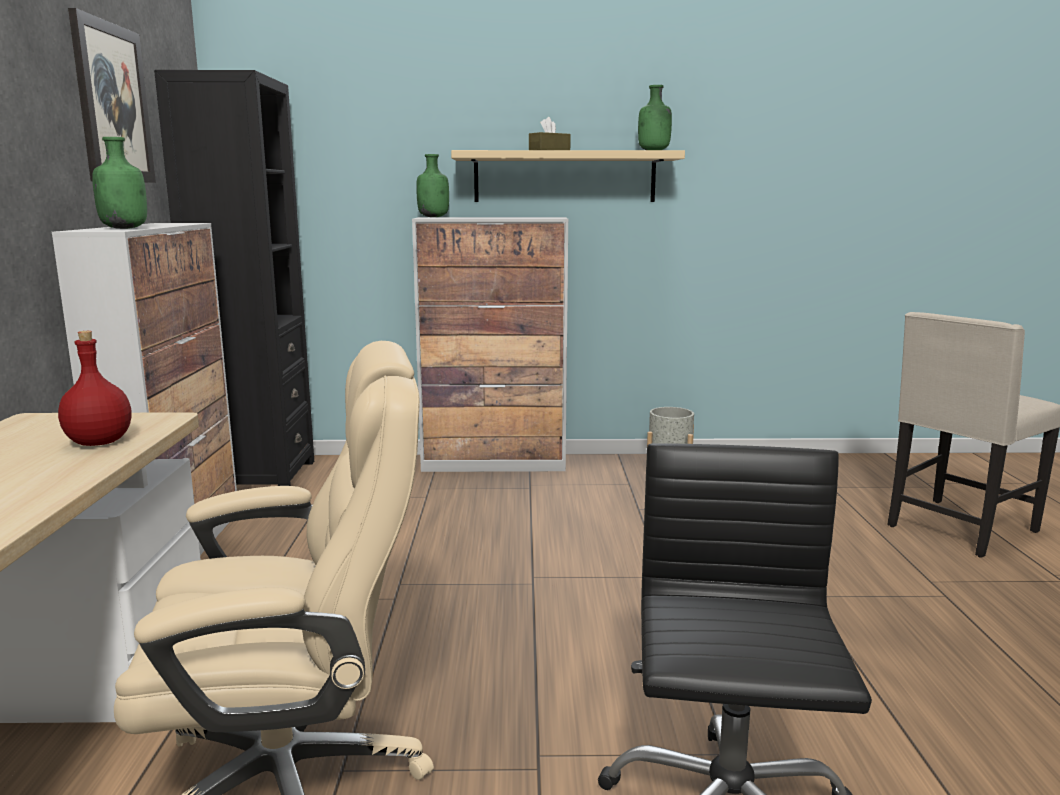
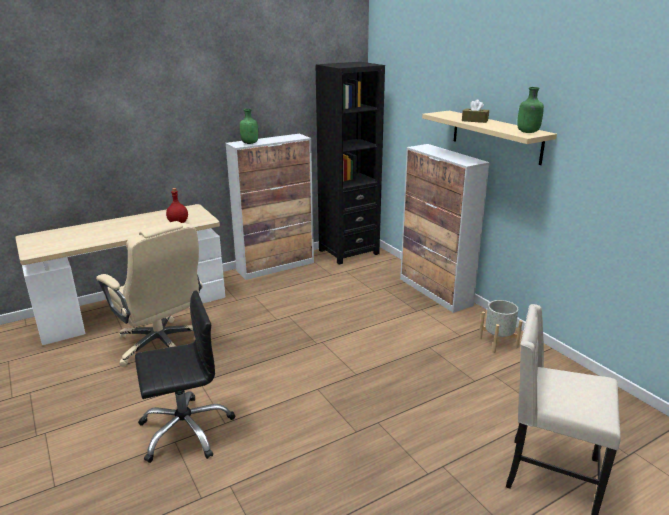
camera: 60 degrees right, 10 degrees up
(112, 103) = (283, 85): picture -> none
(434, 217) = (427, 146): green bottle -> none

